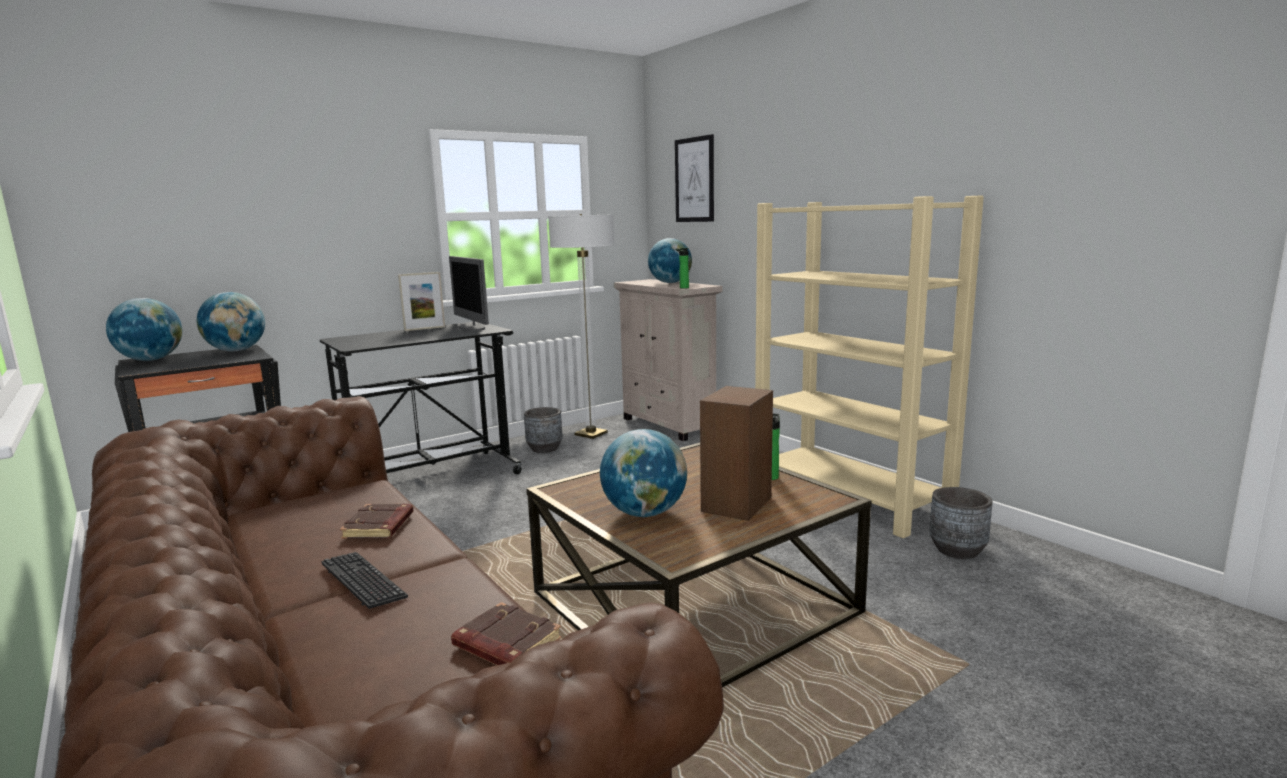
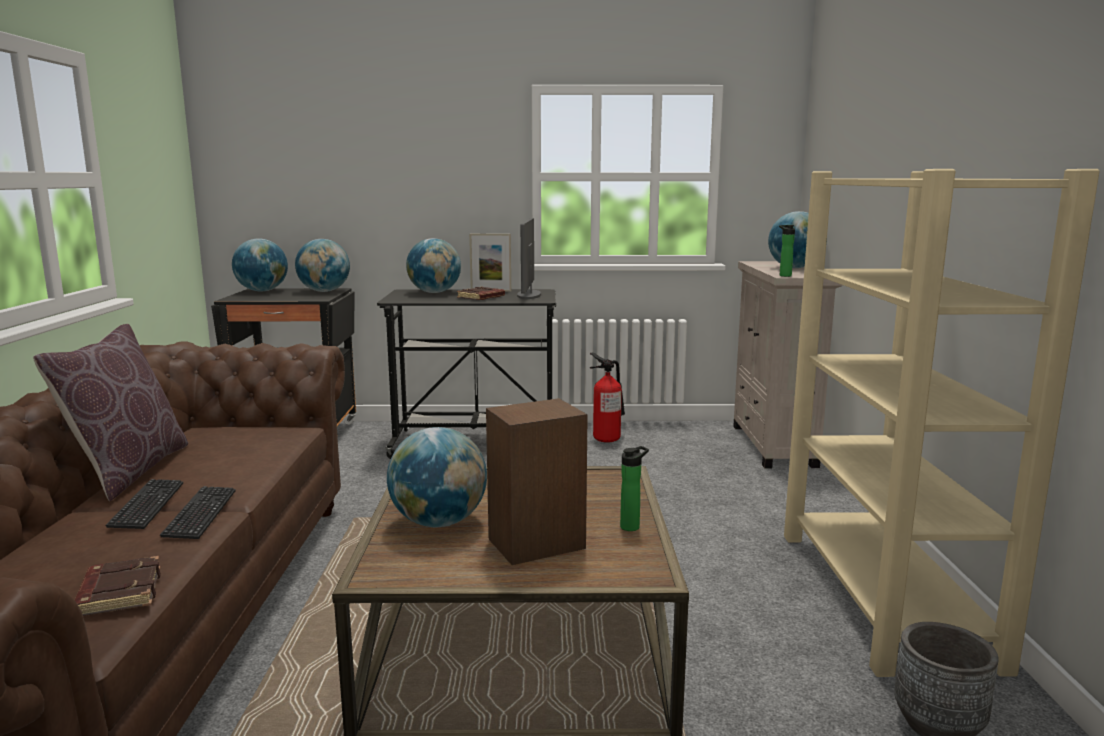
camera: 35 degrees right, 0 degrees up
(259, 565) = (128, 470): none -> brown pillow
(373, 336) = (434, 292): none -> globe
(379, 527) = (236, 466): brown book -> brown book (481, 297)
(438, 569) = (200, 514): none -> keyboard
(544, 448) = (608, 439): grey planter -> fire extinguisher
(591, 434) = (674, 435): floor lamp -> none
(694, 180) = (838, 137): picture -> none

